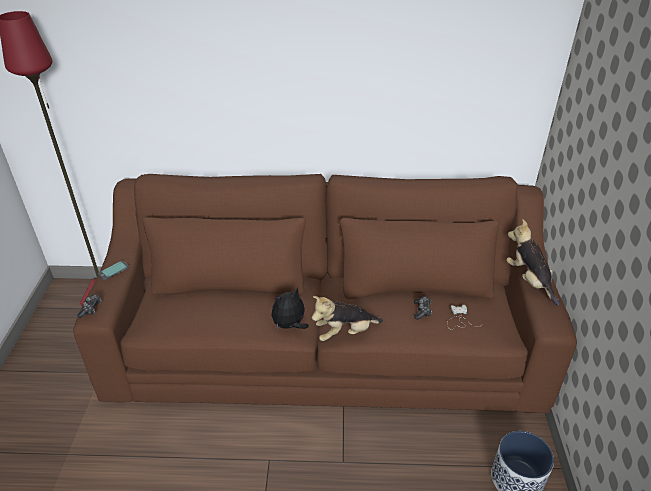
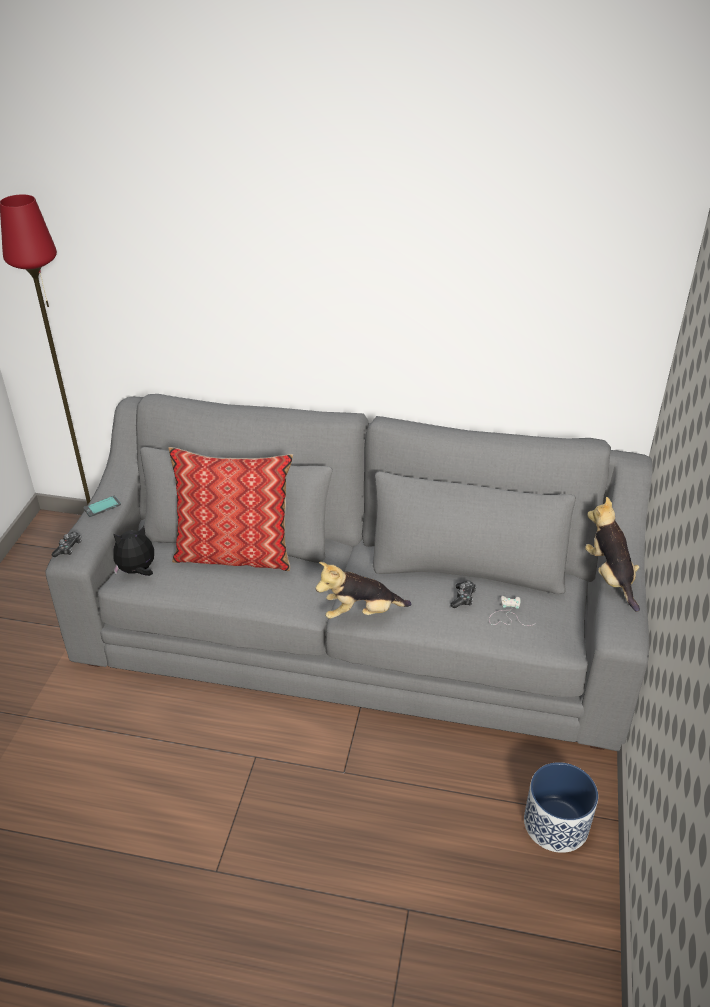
camera: 10 degrees right, 0 degrees up
(232, 296) = (235, 553): none -> pillow
(290, 325) = (297, 596): plush toy -> plush toy (137, 571)
(326, 343) = (356, 629): brown sofa -> grey sofa

